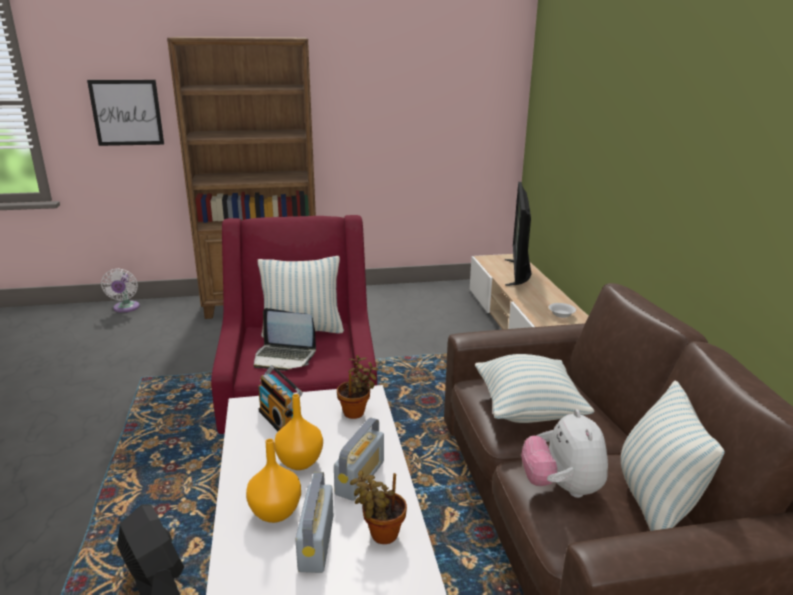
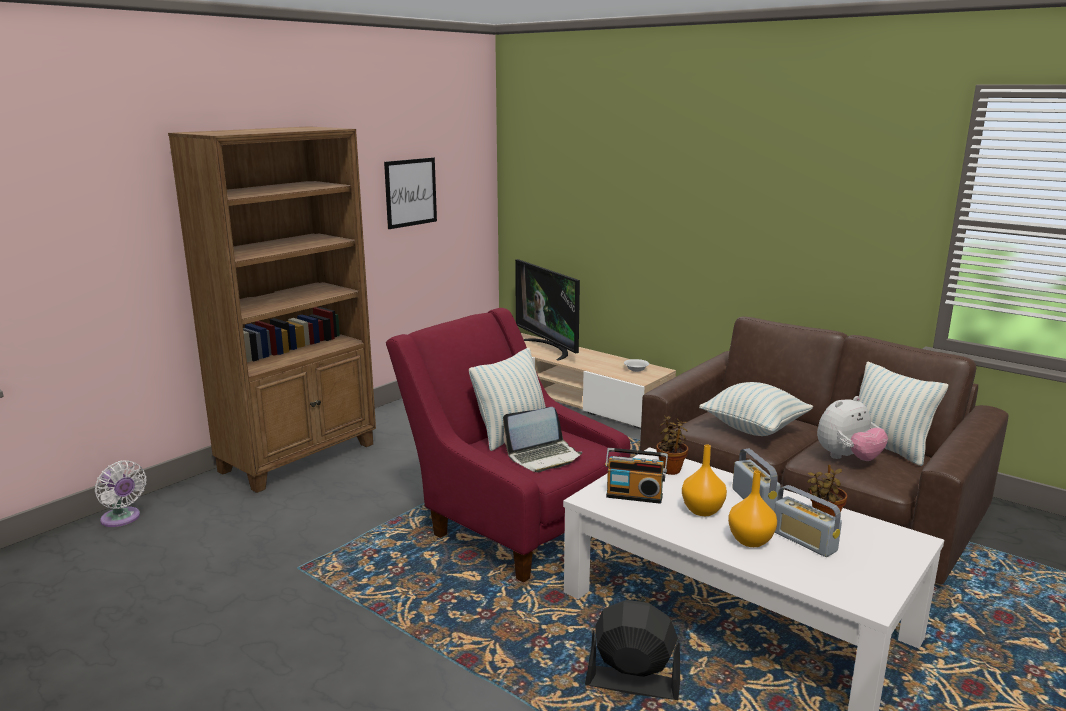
camera: 40 degrees left, 5 degrees down
(127, 112) = (99, 240): picture -> picture (410, 192)
(561, 487) = (847, 458): plush toy -> plush toy turned 75 degrees counterclockwise

